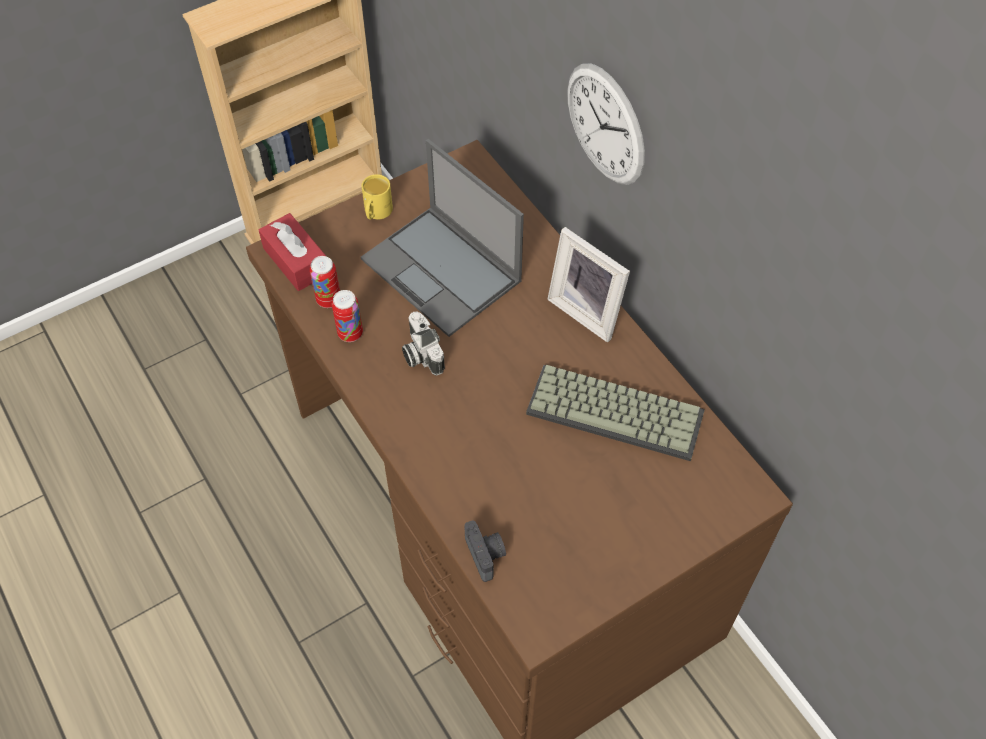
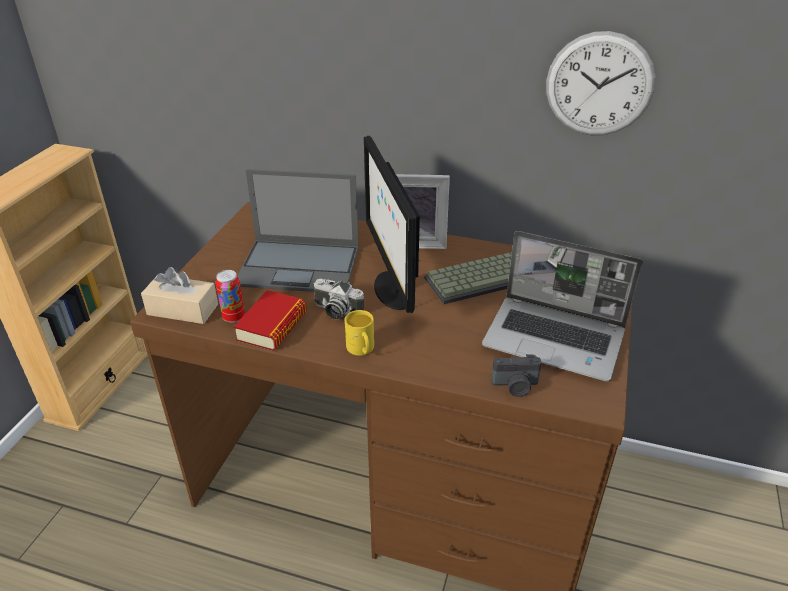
camera: 40 degrees left, 20 degrees down
(296, 261) = (182, 309): red tissue box -> beige tissue box
(350, 333) = (272, 326): can -> book
(376, 213) = (218, 260): yellow mug -> yellow mug (361, 350)
(486, 555) = (515, 386): camera -> camera turned 150 degrees clockwise
(497, 361) = (392, 289): none -> monitor
(585, 533) = (556, 339): none -> laptop
(605, 124) = (382, 87): wall clock -> wall clock (599, 85)

